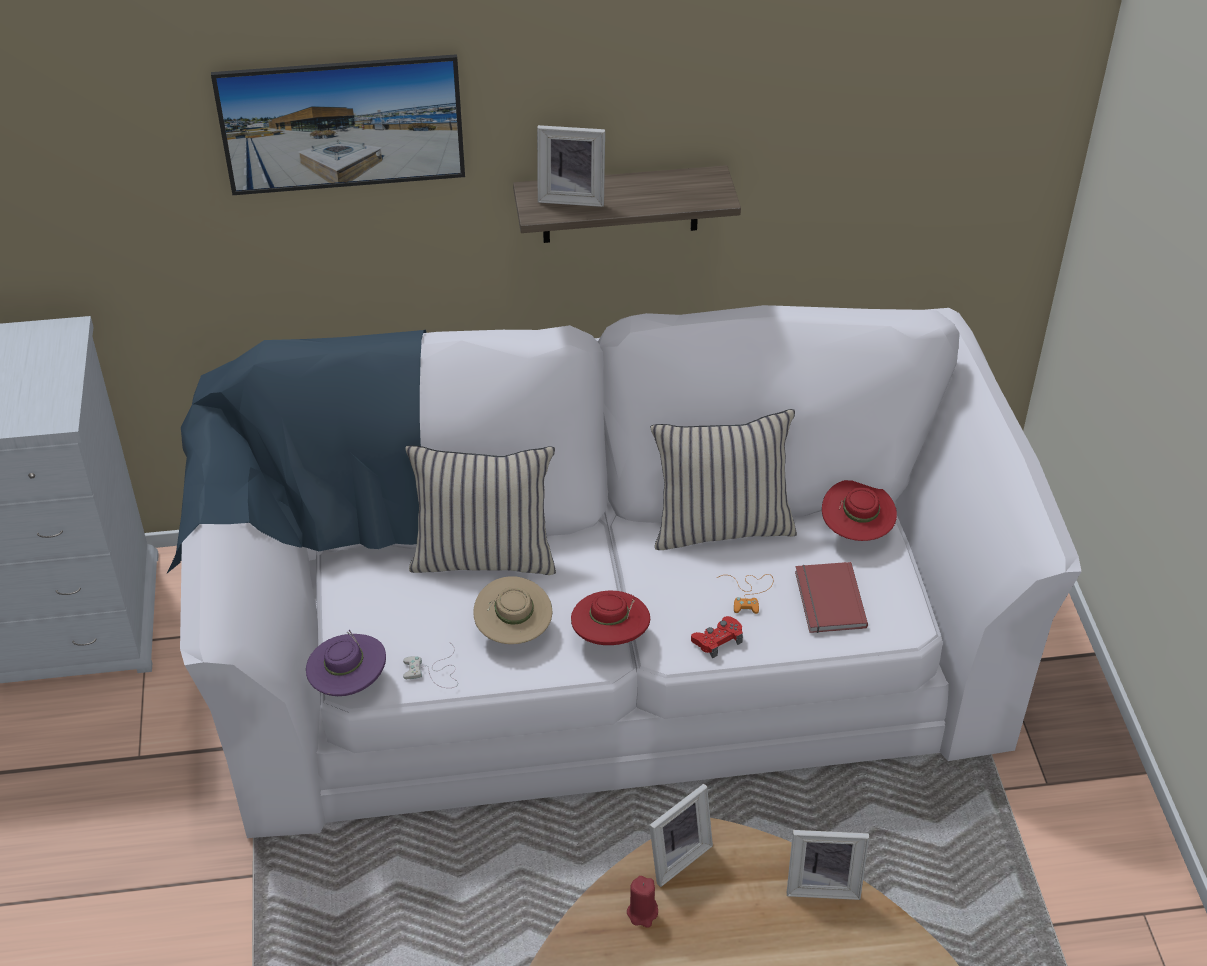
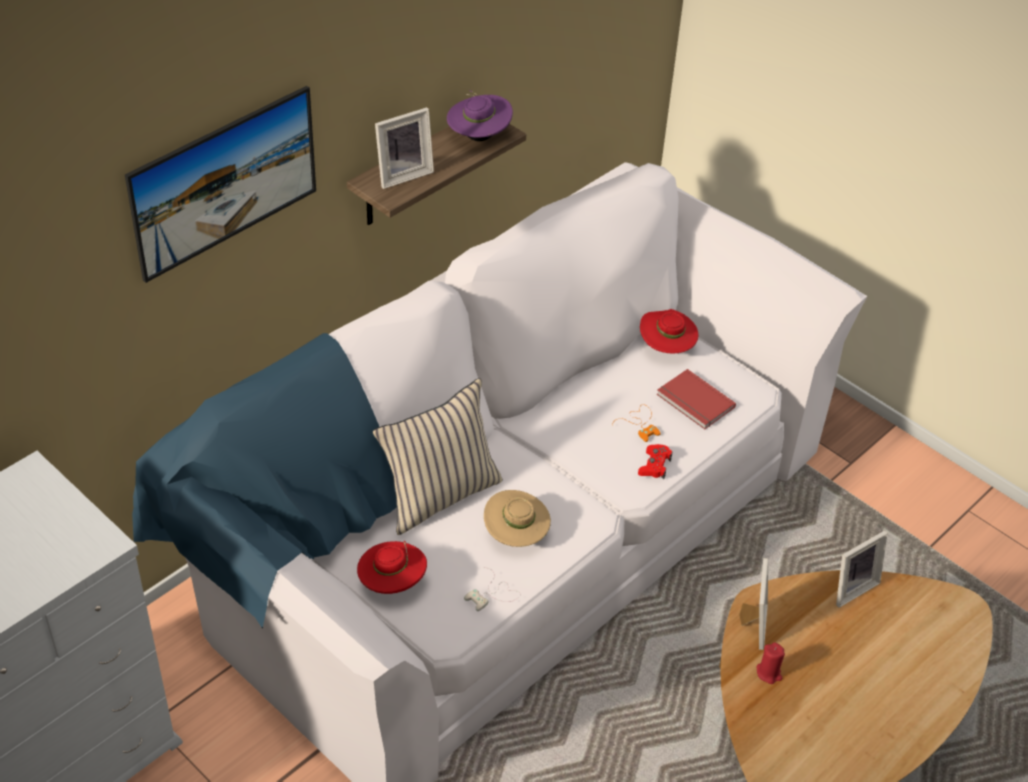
camera: 40 degrees left, 0 degrees up
(349, 683) = (441, 637): purple hat -> purple hat (478, 137)
(610, 637) = (586, 502): red hat -> red hat (392, 583)
(721, 526) = (576, 389): beige pillow -> none

